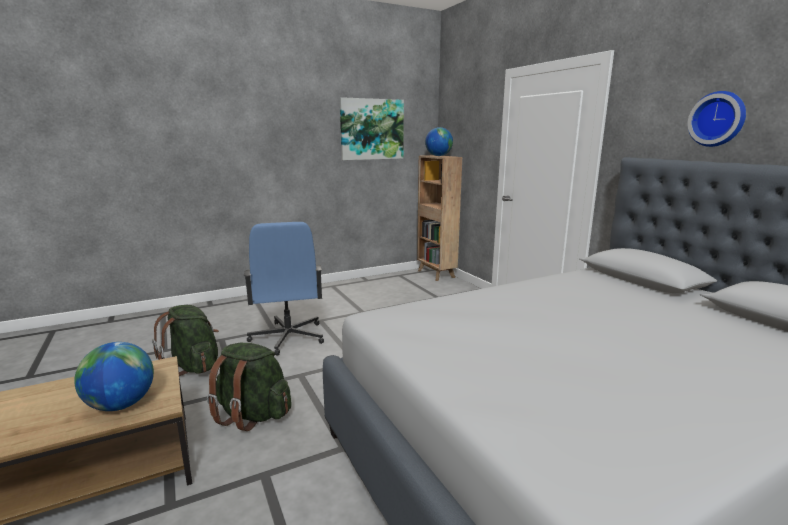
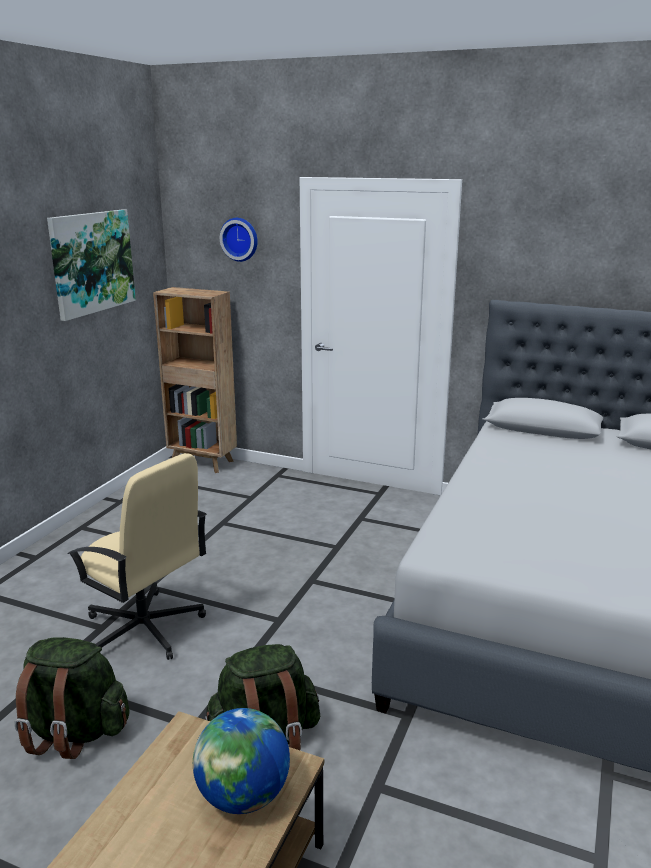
camera: 40 degrees left, 5 degrees up
(288, 337) = (144, 629): blue office chair -> beige office chair
(438, 156) = (190, 292): globe -> none
(718, 119) = (582, 265): wall clock -> wall clock (240, 239)

